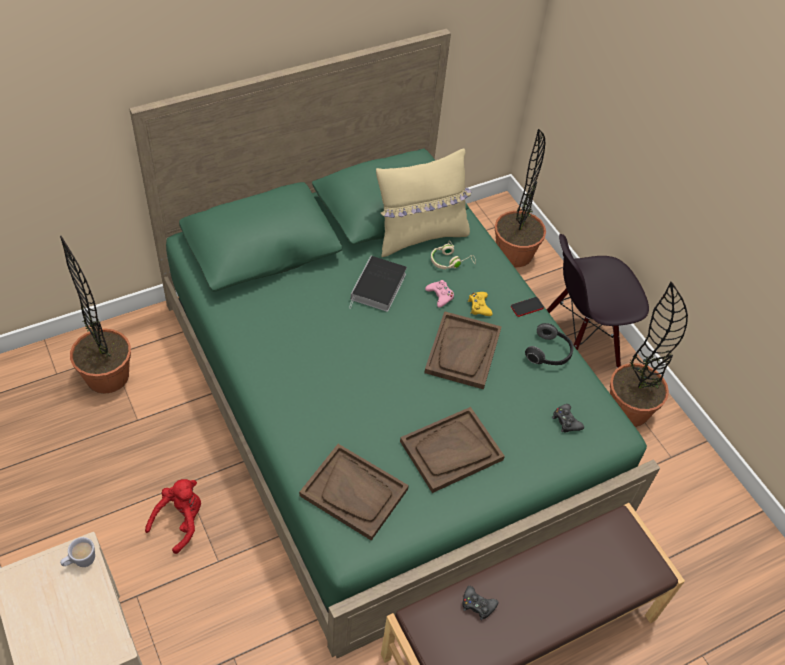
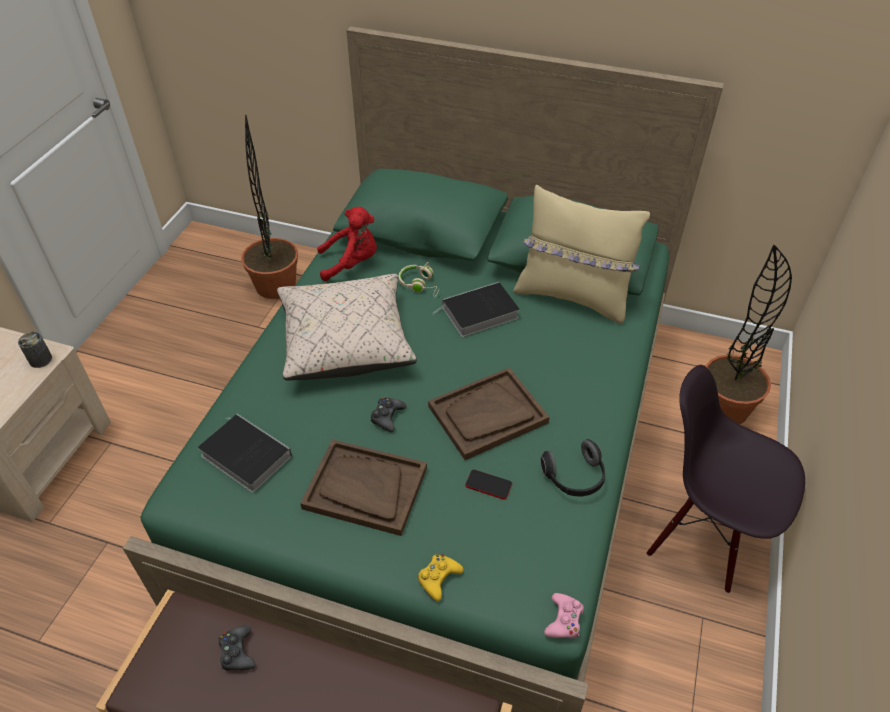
camera: 50 degrees right, 5 degrees down
(80, 561) = (40, 359): white mug -> can
(180, 521) = (197, 415): red plush toy -> red plush toy (351, 263)
(319, 369) = (346, 342): none -> beige pillow
(354, 492) = (243, 455): brown tray -> book
(440, 296) = (527, 355): pink game controller -> pink game controller (564, 620)
(450, 261) = (575, 334): beige headphones -> beige headphones (420, 285)
(479, 307) = (554, 388): yellow game controller -> yellow game controller (438, 578)
(527, 307) = (604, 421): phone -> phone (488, 485)
(566, 421) = (510, 553): black game controller -> black game controller (387, 417)
(628, 409) = (691, 641): potted plant -> none

